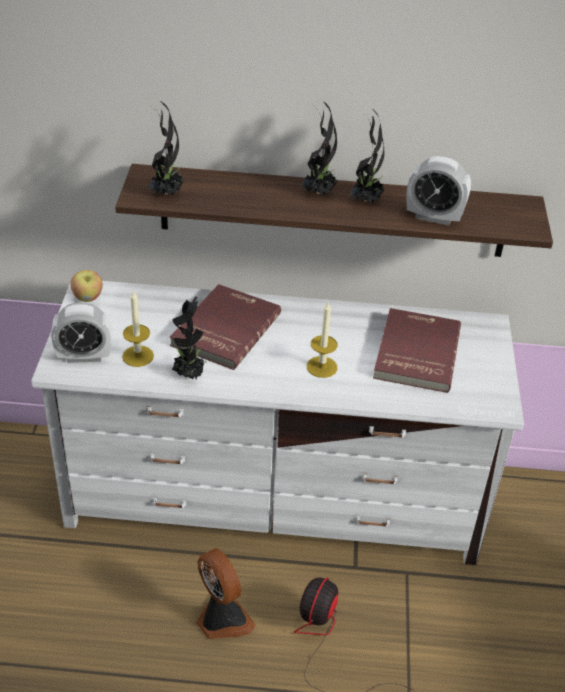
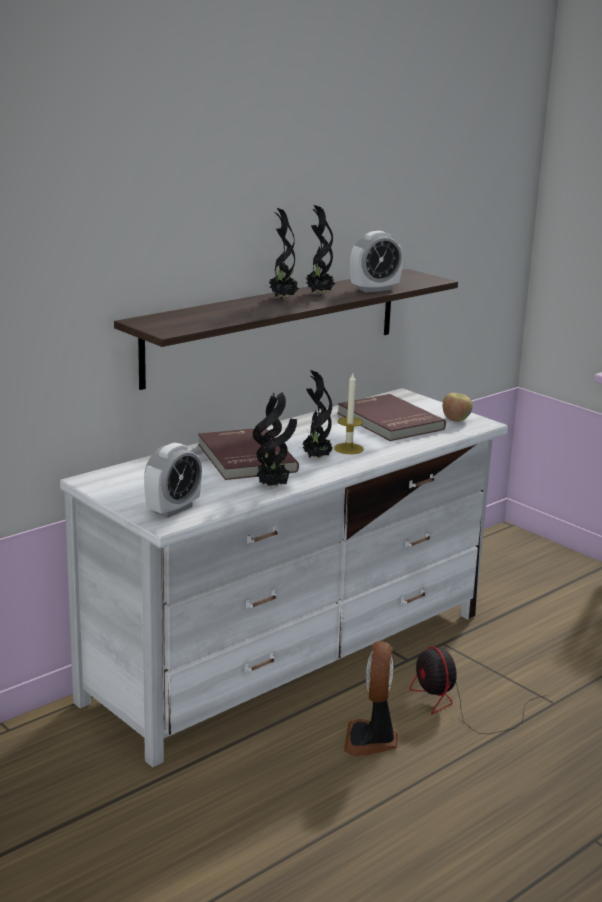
camera: 45 degrees left, 20 degrees down
(88, 297) = (101, 483): apple -> apple (456, 419)
(138, 356) = (214, 493): candle -> none
(167, 193) = (182, 324): potted plant -> potted plant (315, 458)
(221, 619) = (371, 740): fan -> fan turned 90 degrees counterclockwise

